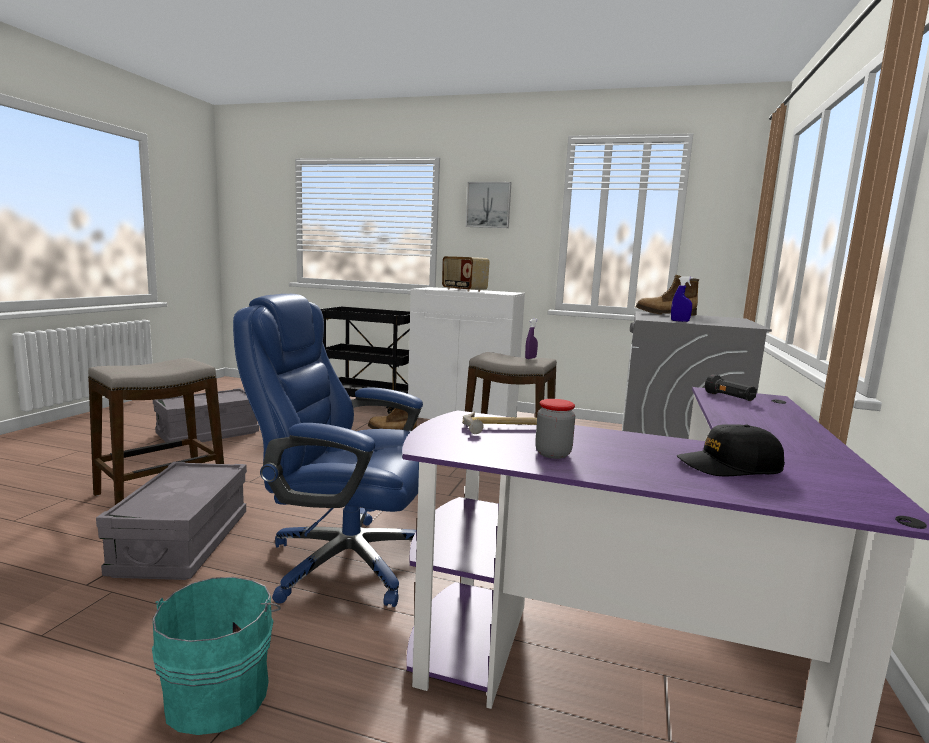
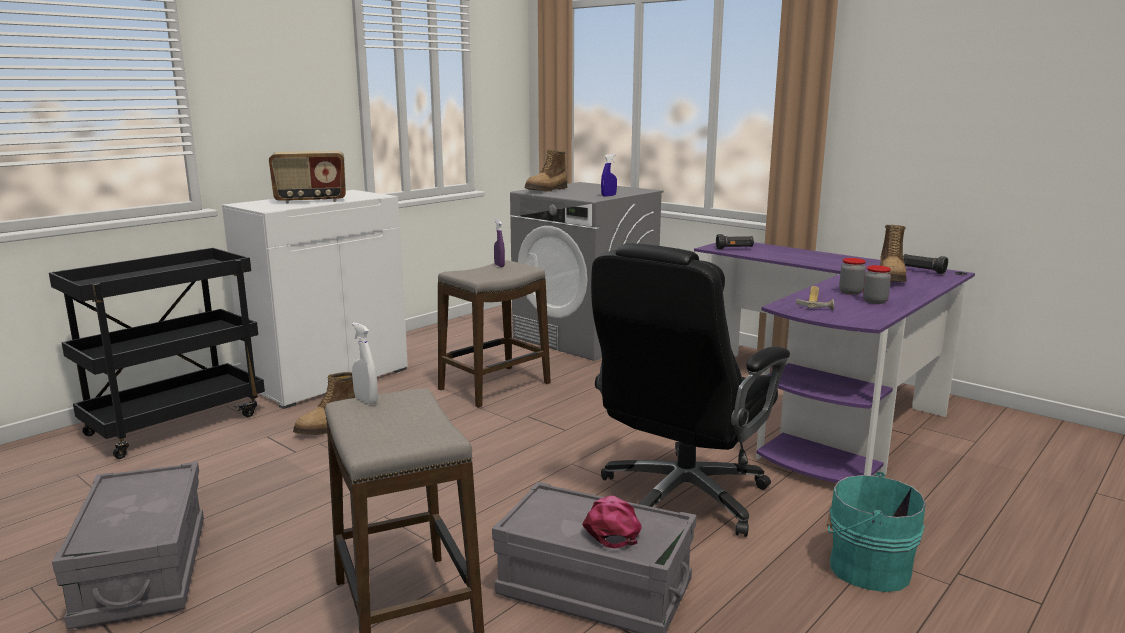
camera: 65 degrees left, 5 degrees up
(170, 493) = (612, 527): none -> pink cap
(185, 360) = (366, 400): none -> white spray bottle
(345, 561) = (681, 498): blue office chair -> black office chair
(488, 205) = (264, 67): picture -> none
(586, 443) = (850, 292): none -> jar
(729, 466) = (891, 278): black cap -> boot
(841, 487) = (922, 271): none -> black flashlight

